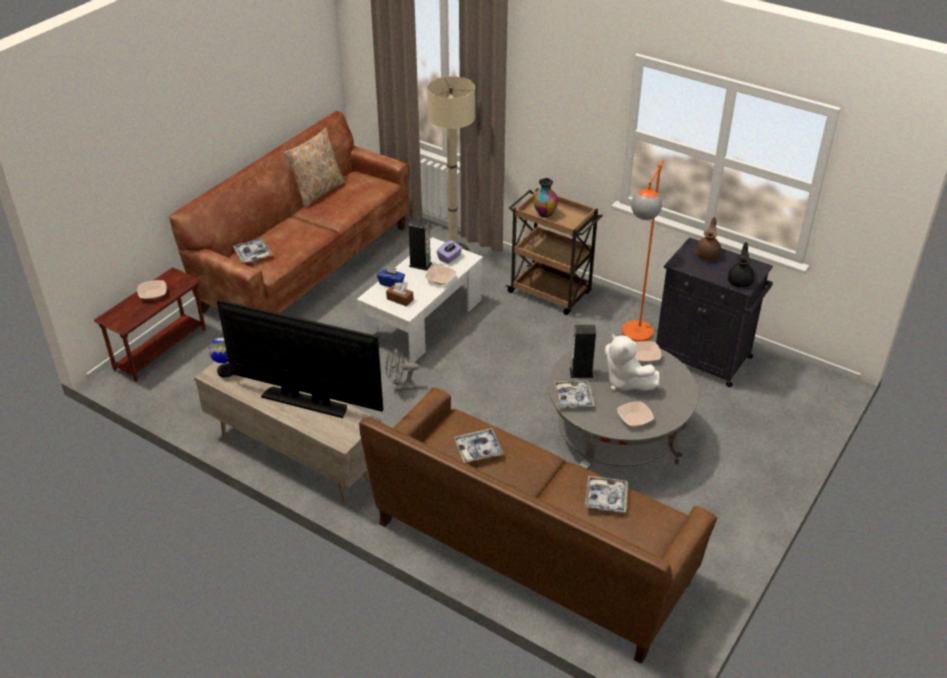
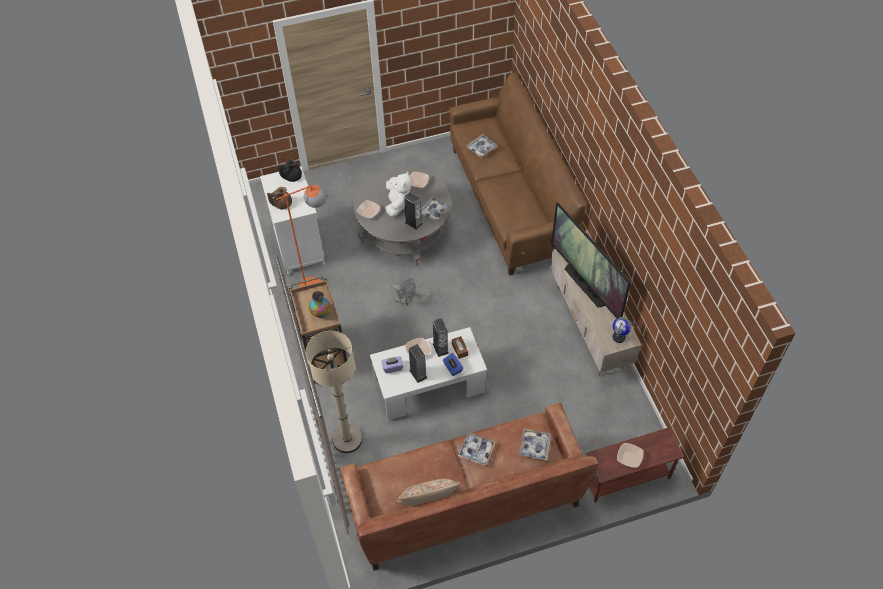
camera: 140 degrees left, 15 degrees up
(400, 387) = (490, 339): grey fan -> grey fan (405, 301)
(420, 291) = (440, 348): none -> speaker
(478, 449) = (516, 204): tray -> tray (476, 450)
(704, 358) = (299, 246): black cabinet -> white cabinet

